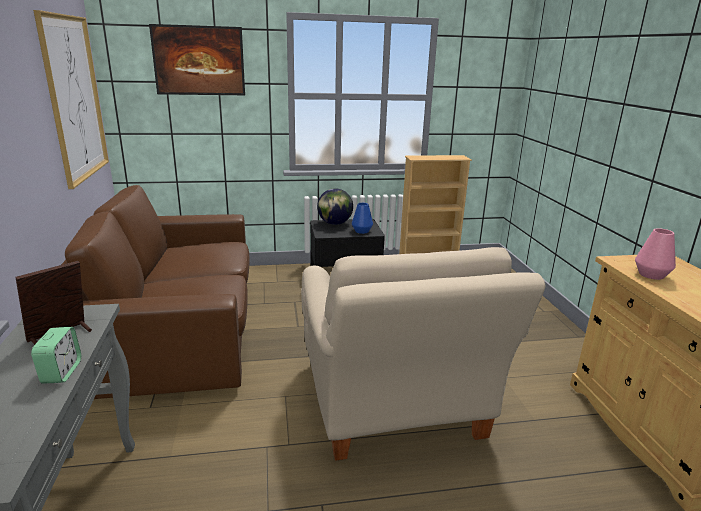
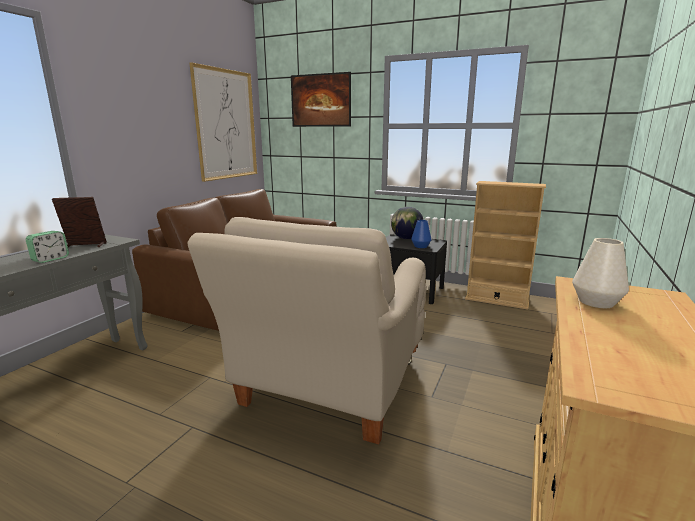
camera: 35 degrees right, 5 degrees down
(651, 275) = (596, 302): pink vase -> white vase

